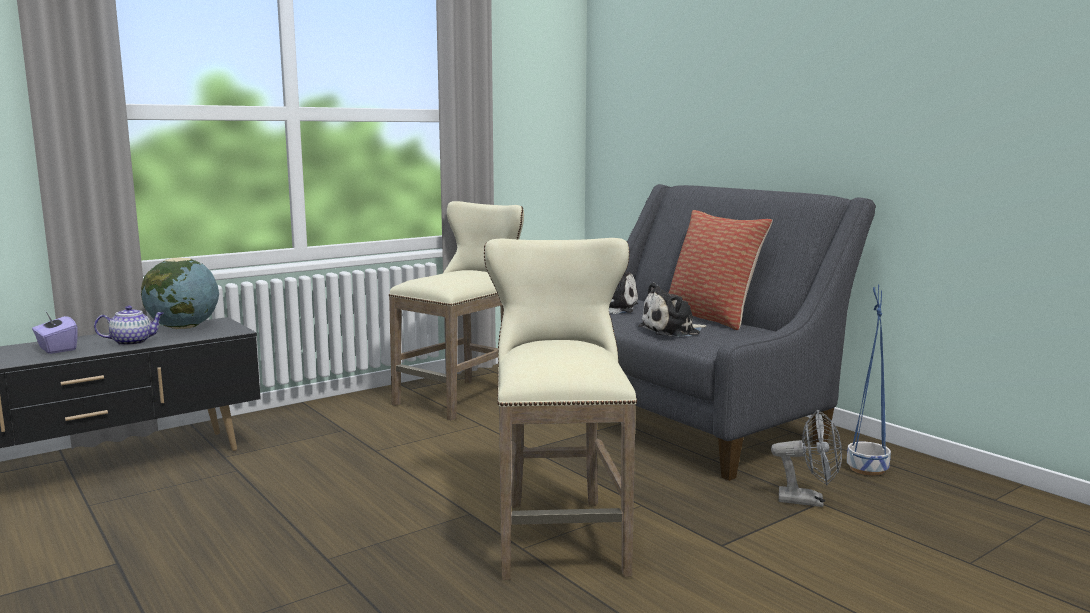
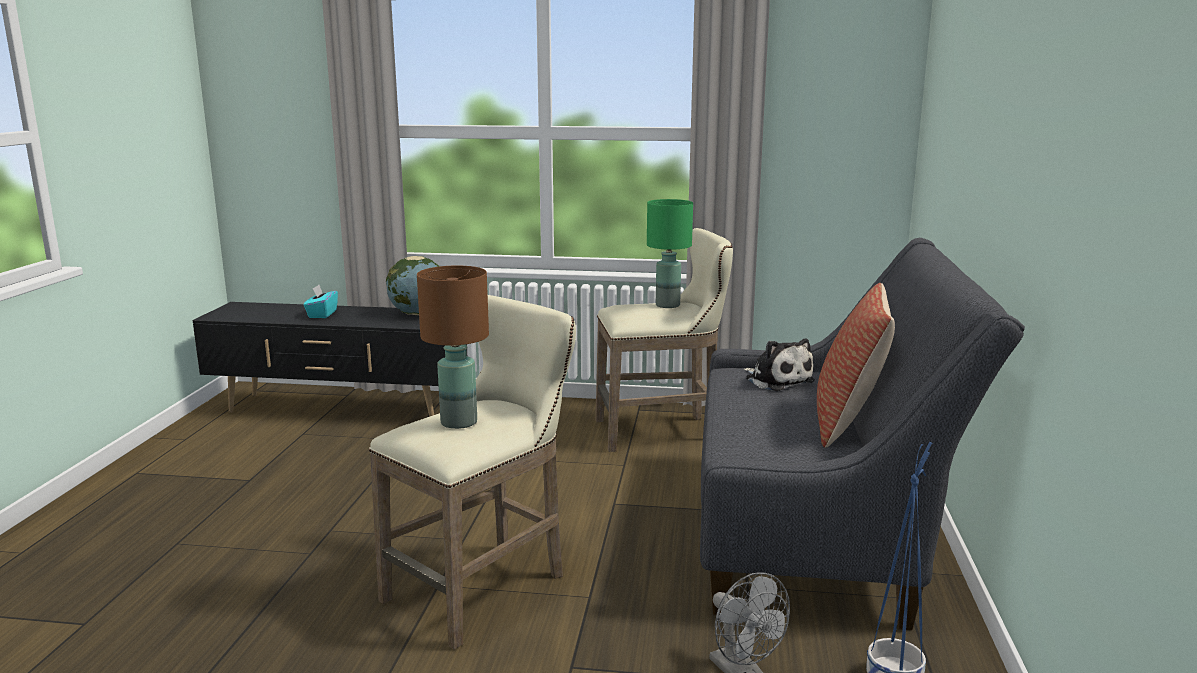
camera: 45 degrees right, 5 degrees up
(56, 349) = (322, 314): purple tissue box -> turquoise tissue box
(133, 342) = (364, 319): teapot -> none
(459, 272) = (667, 305): none -> green table lamp
(566, 355) = (460, 422): none -> brown table lamp
(673, 331) = (756, 426): plush toy -> none

